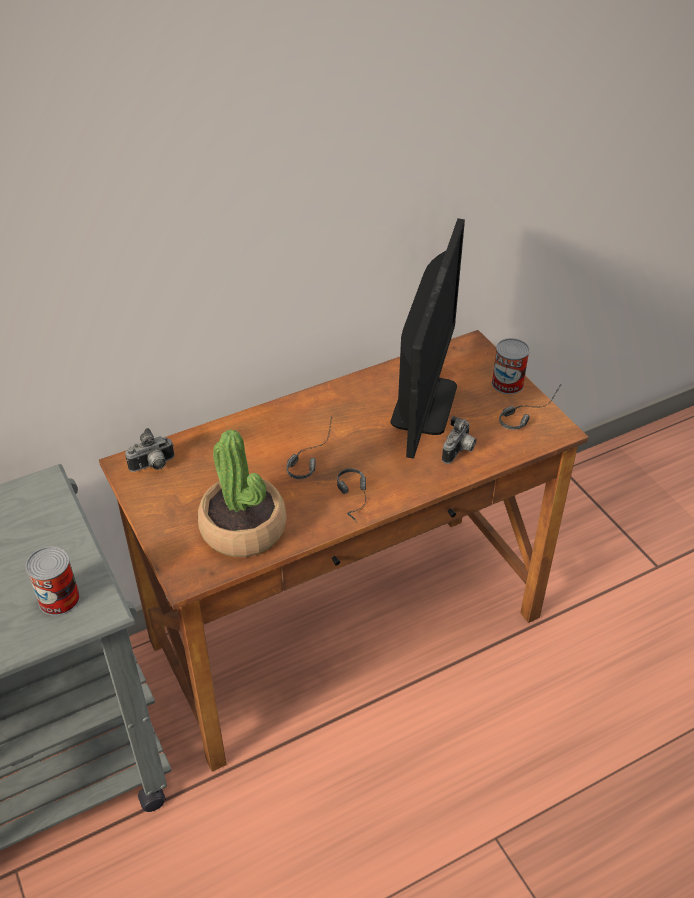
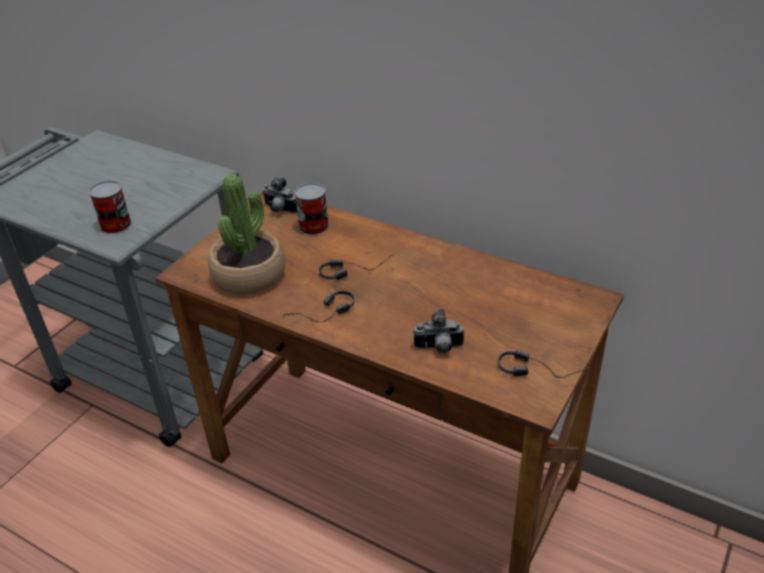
camera: 60 degrees right, 5 degrees down
(424, 404) = (479, 303): monitor -> none
(507, 383) = (566, 342): can -> can (313, 226)

